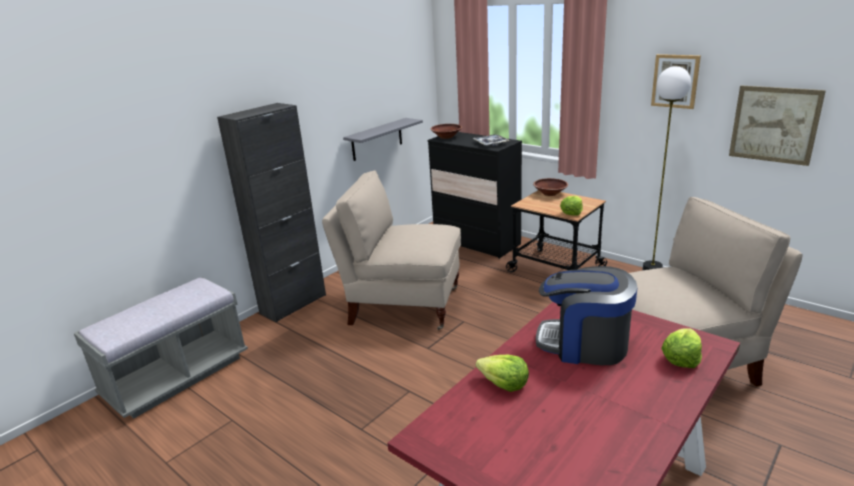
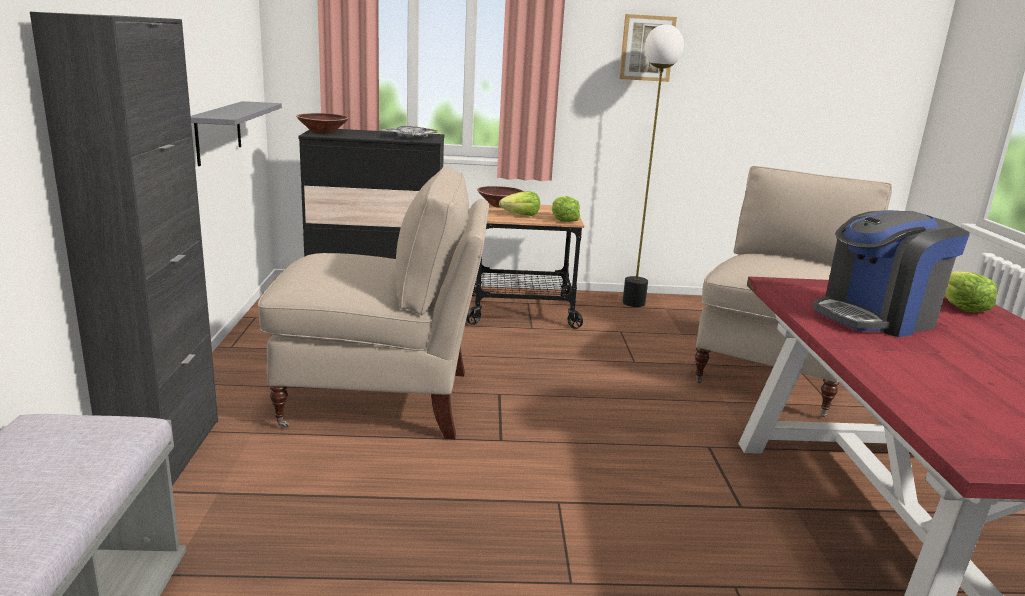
camera: 45 degrees left, 5 degrees down
(403, 305) = (382, 399): beige chair -> beige chair turned 150 degrees counterclockwise
(504, 384) = (908, 373): lettuce -> lettuce (521, 215)
(774, 124) = (751, 97): picture -> none

